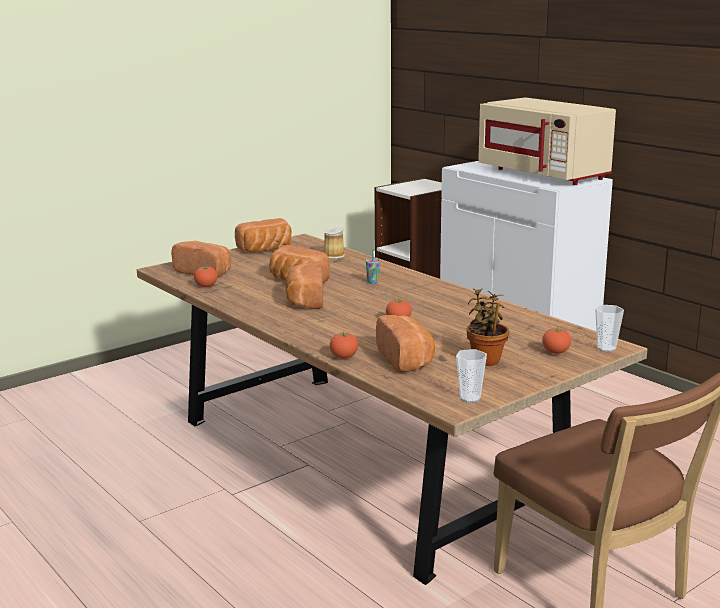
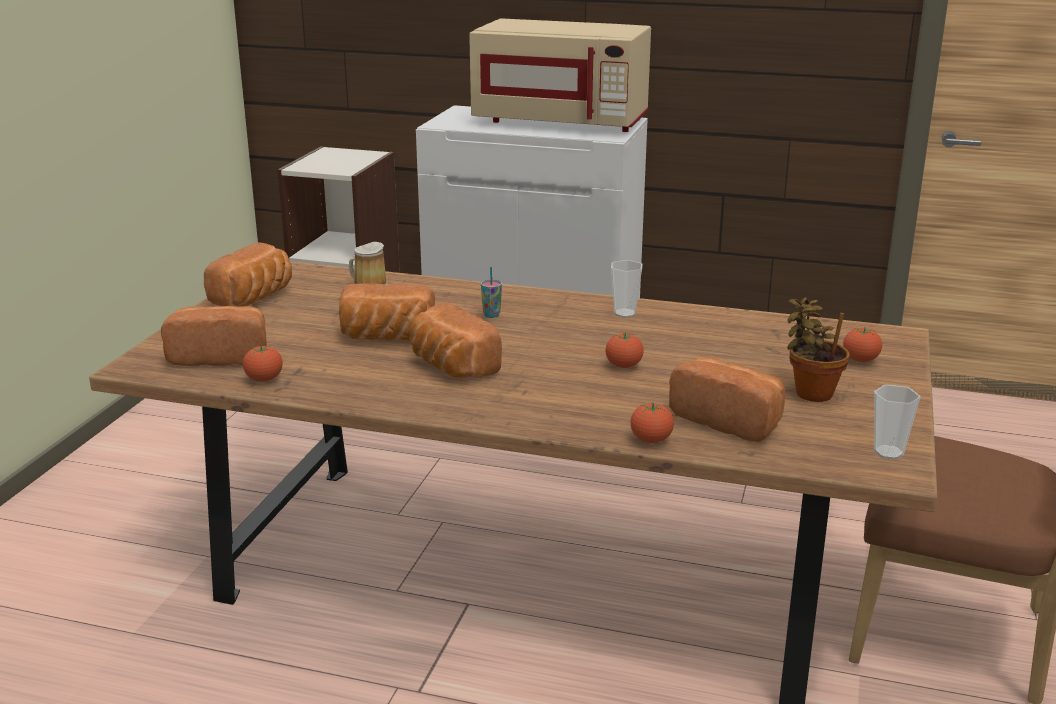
camera: 35 degrees left, 5 degrees up
(606, 348) = (896, 340): cup -> cup (624, 313)

